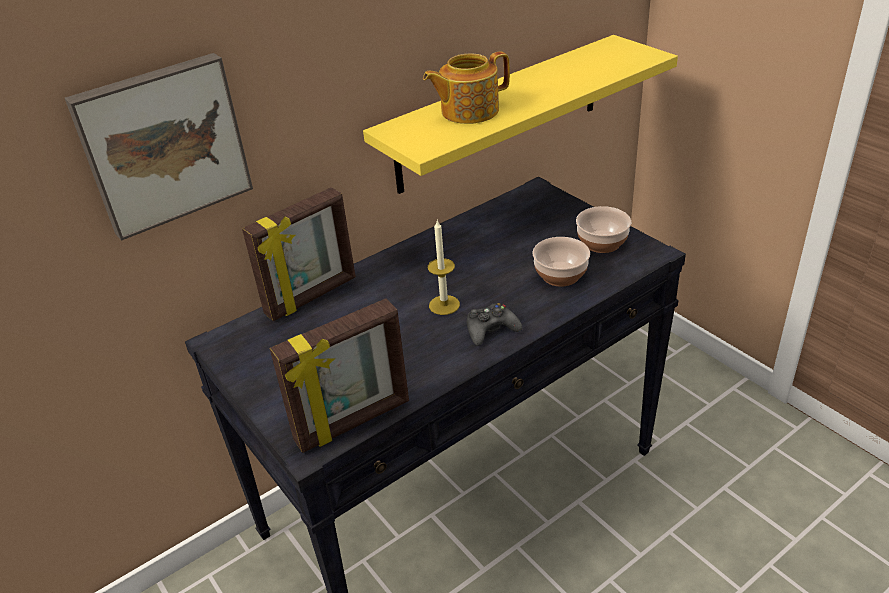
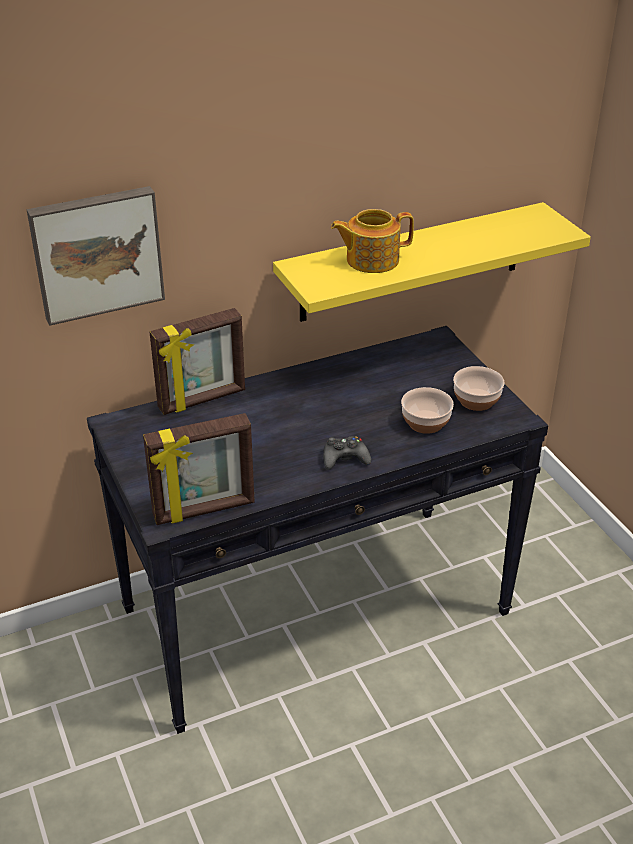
camera: 10 degrees right, 0 degrees up
(444, 305) = (313, 429): candle -> none

